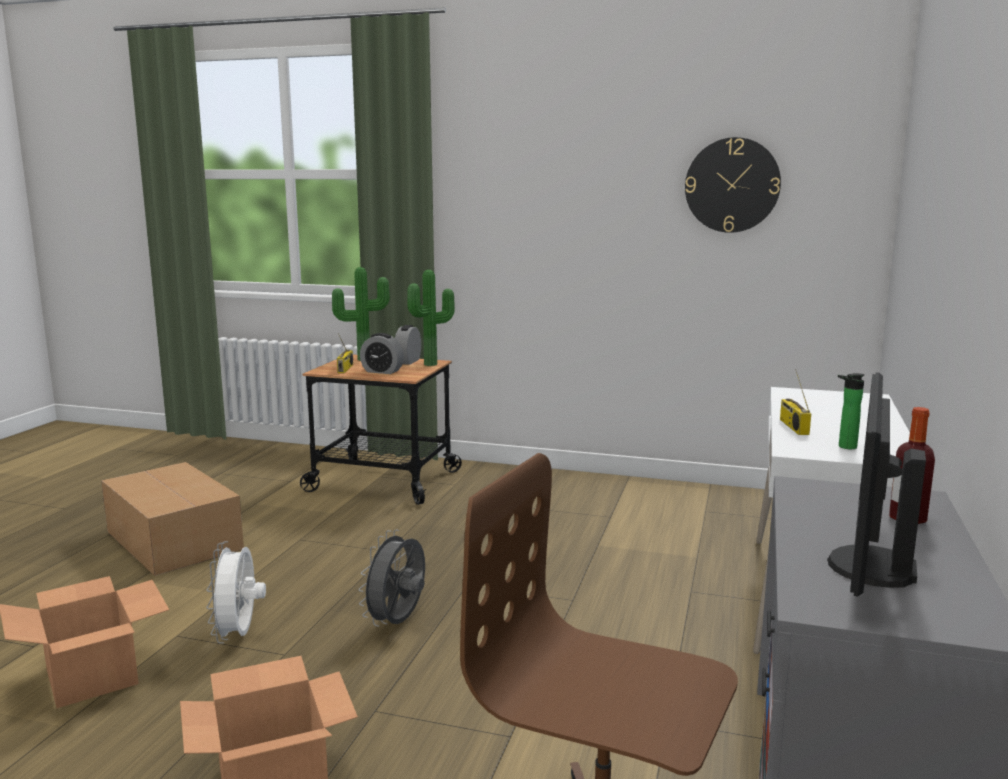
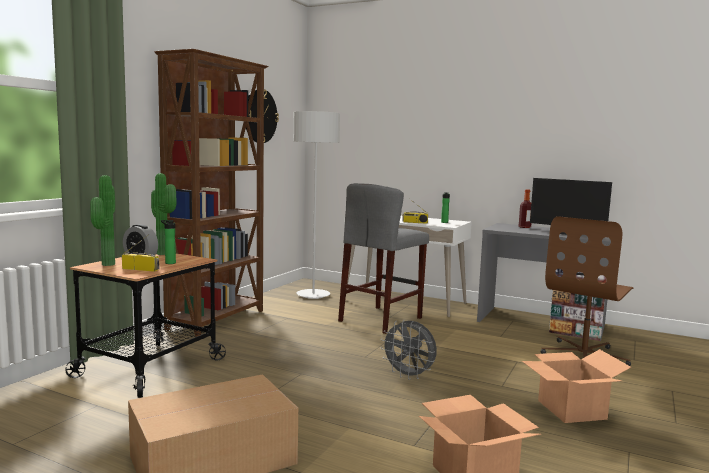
camera: 80 degrees left, 5 degrees down
(239, 635) = (418, 422): white fan -> none
(382, 371) = (169, 263): alarm clock -> bottle
(562, 481) = (218, 320): none -> brown bookcase
(668, 584) = (381, 319): none -> grey stool
(755, 518) = (313, 295): none -> grey floor lamp

